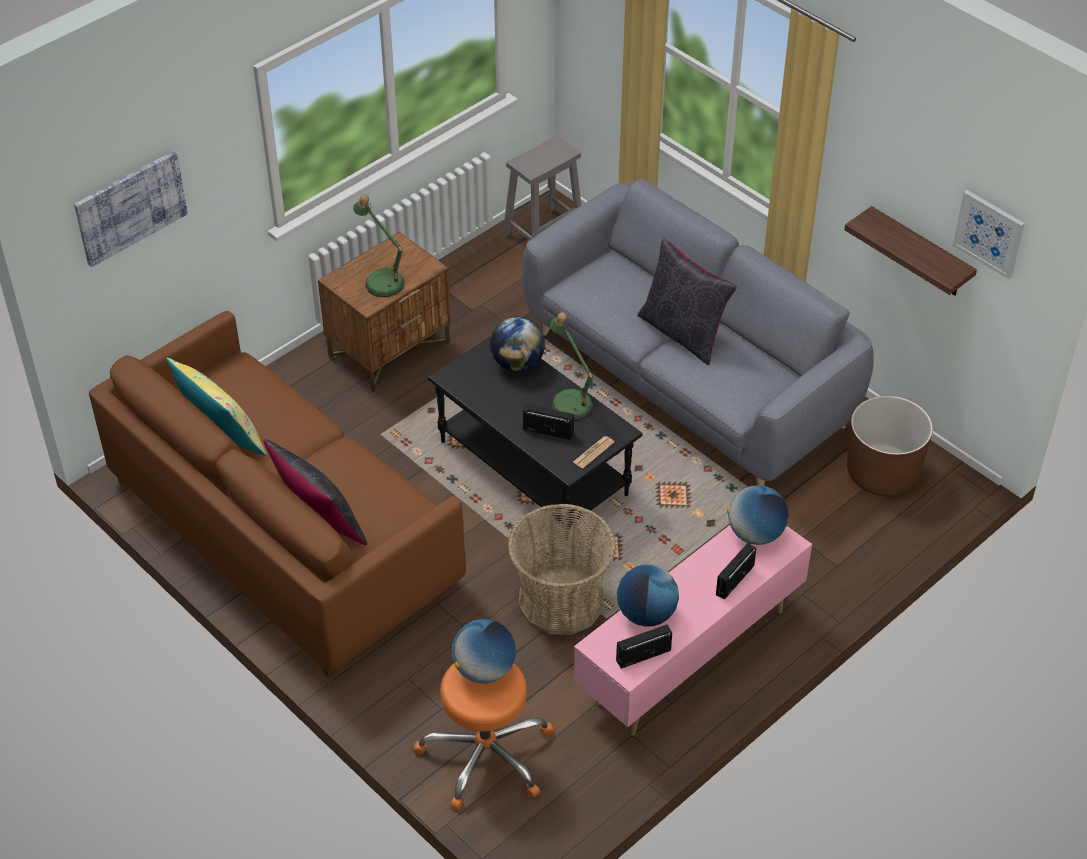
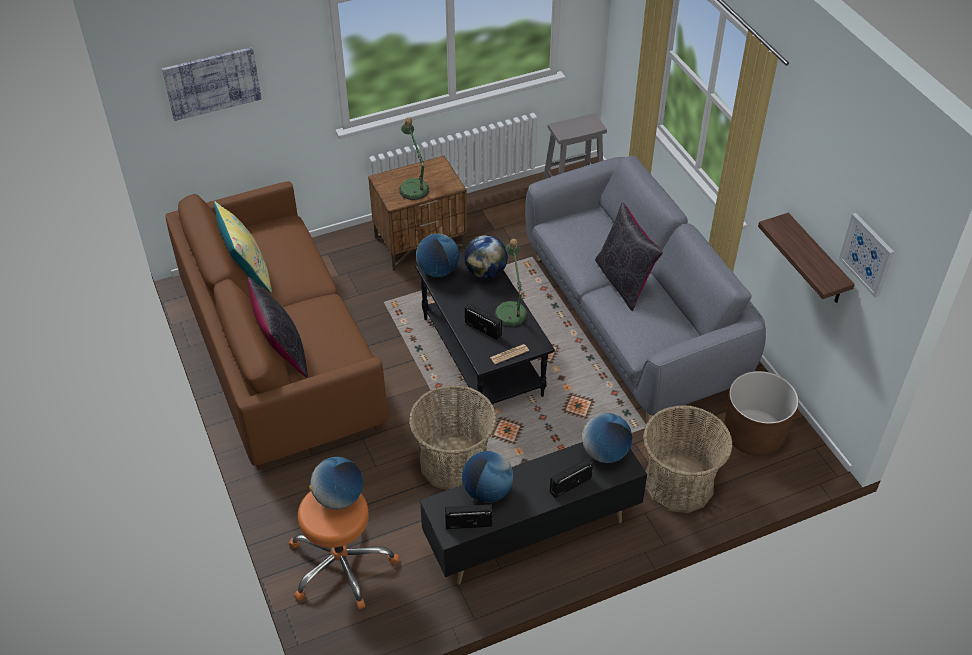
camera: 20 degrees right, 0 degrees up
(459, 376) = (438, 271): none -> globe
(688, 656) = (531, 535): pink tv stand -> black tv stand
(825, 551) = (679, 484): none -> basket

